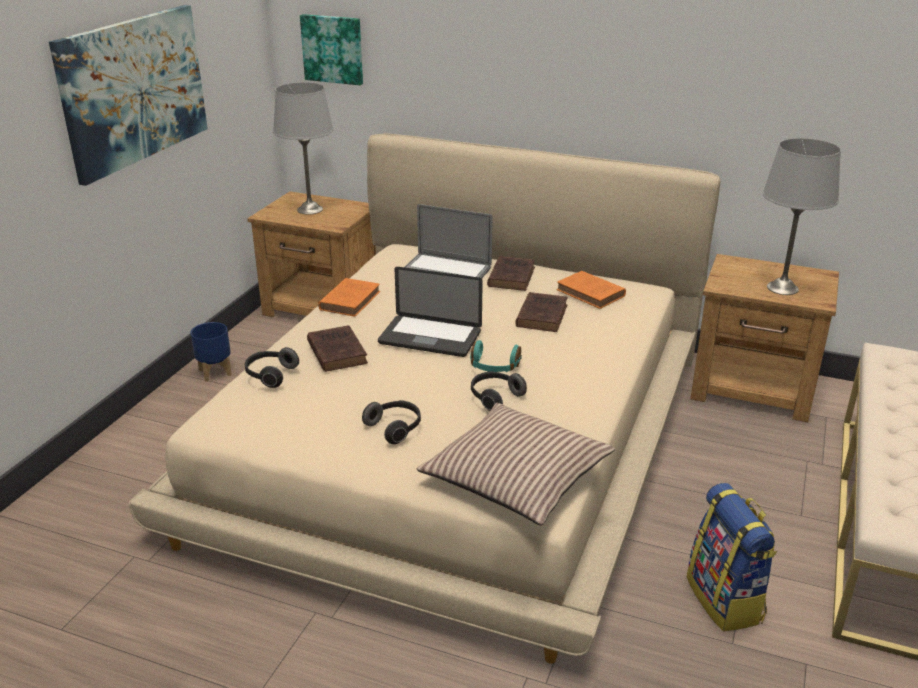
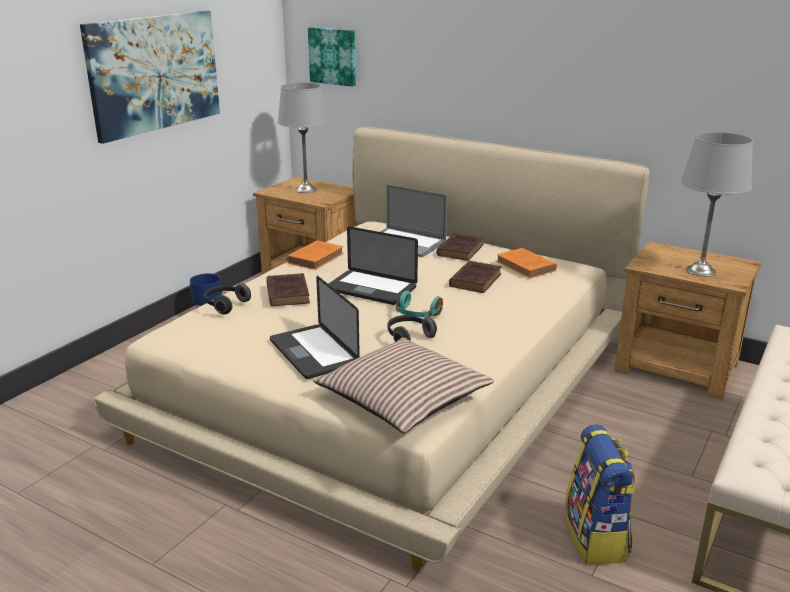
camera: 10 degrees right, 5 degrees down
(395, 428) = (313, 352): headphones -> laptop

